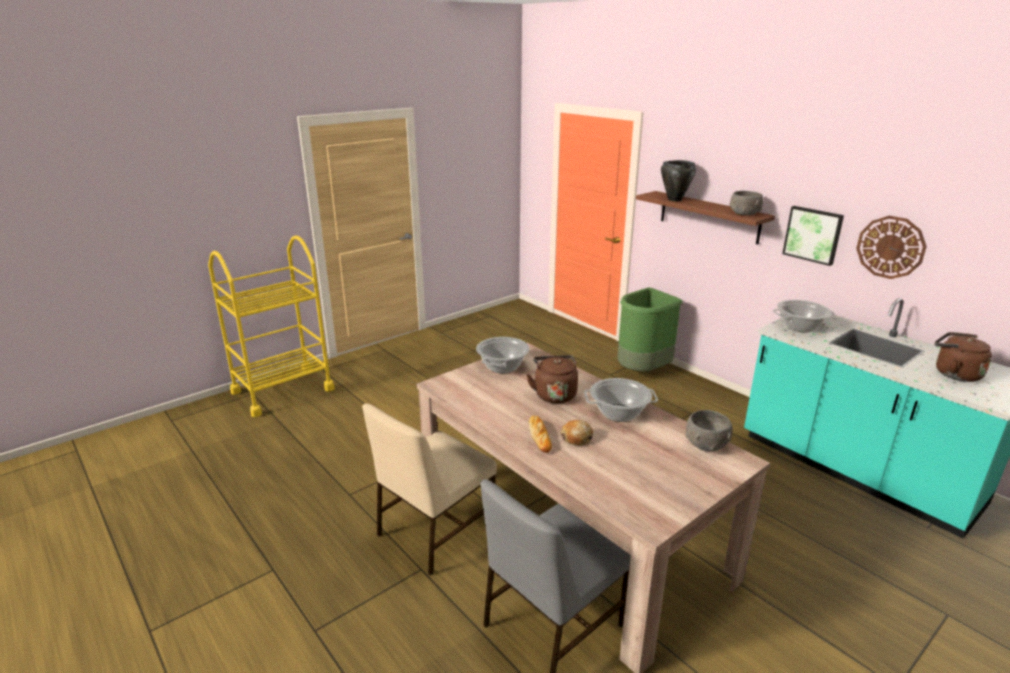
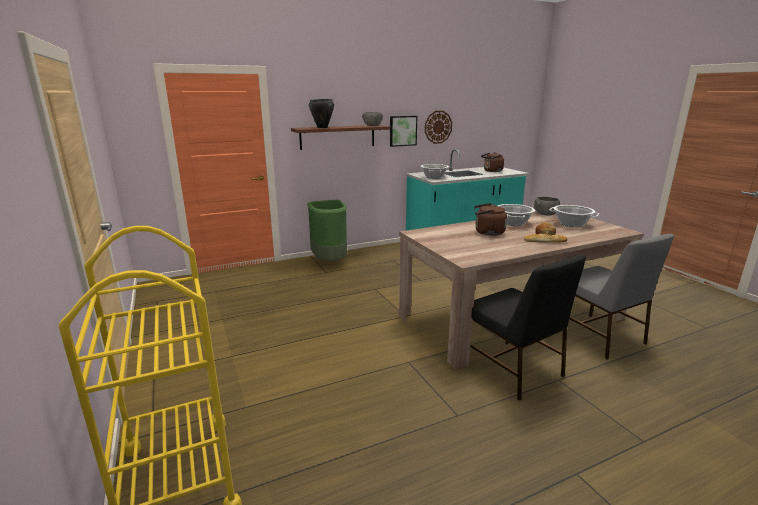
camera: 75 degrees left, 5 degrees down
(434, 531) = (513, 369): beige chair -> black chair
(502, 366) = (440, 240): cooking pot -> cooking pot (571, 224)

